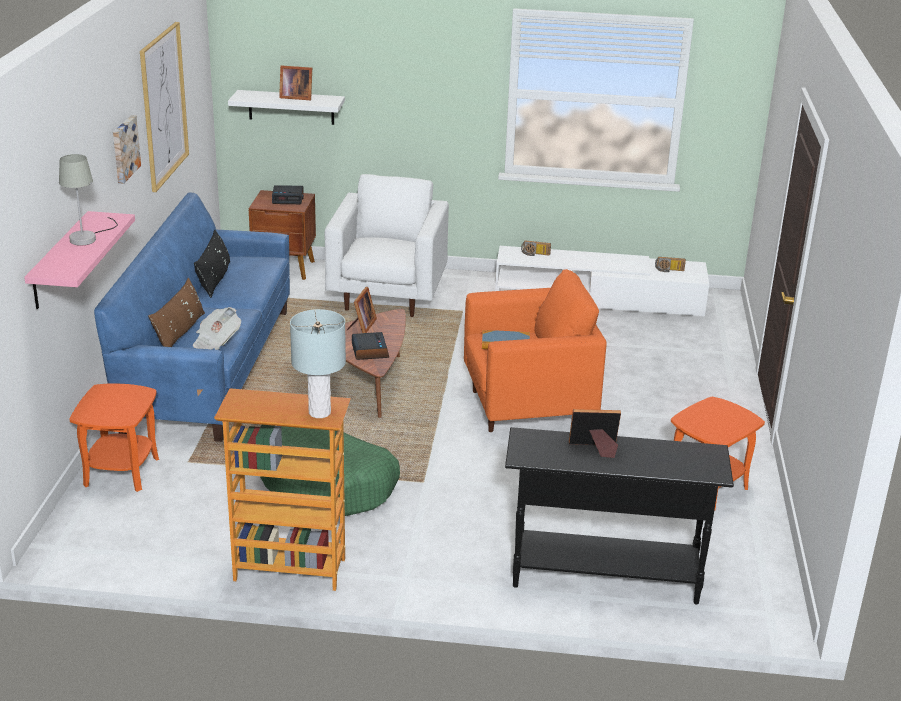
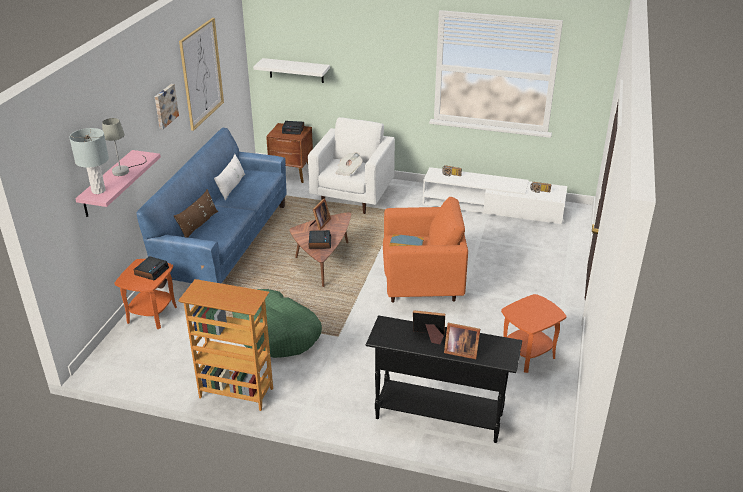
camera: 10 degrees right, 5 degrees up
(125, 400) = (151, 271): none -> alarm clock
(214, 279) = (231, 186): black pillow -> white pillow
(216, 341) = (218, 233): newspaper -> newspaper (348, 171)
(295, 97) = (297, 65): picture frame -> picture frame (460, 351)
(319, 413) = (245, 301): grey table lamp -> grey table lamp (98, 191)

